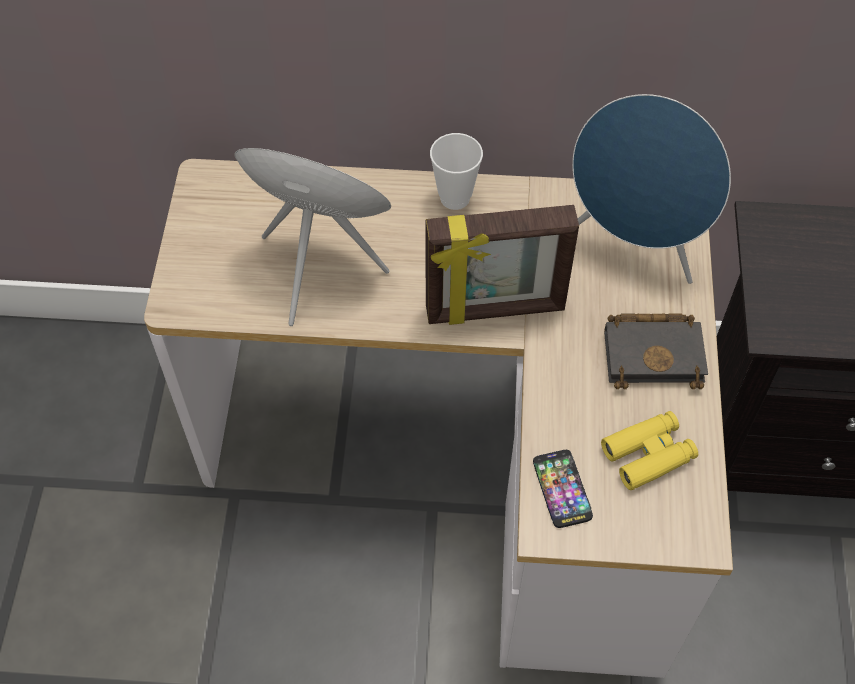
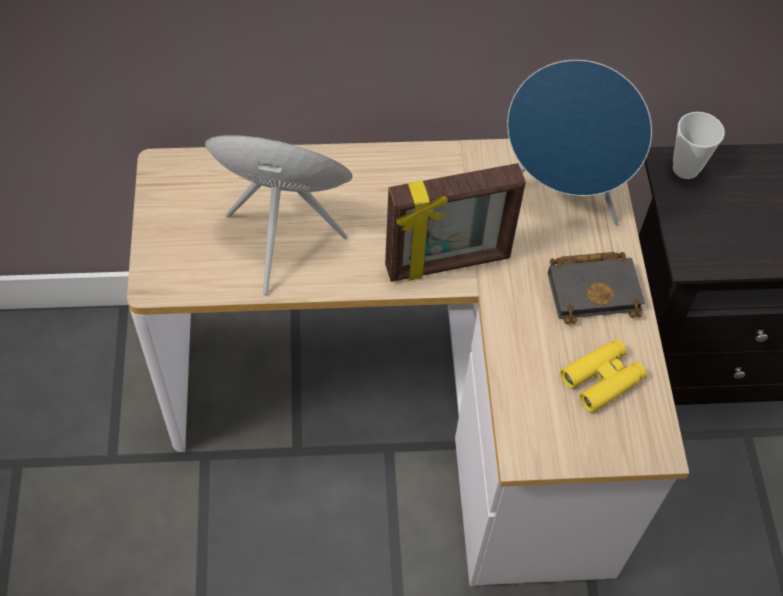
camera: 10 degrees left, 0 degrees up
(455, 198) = (396, 165): cup -> cup (685, 168)
(562, 489) = (531, 418): phone -> none

